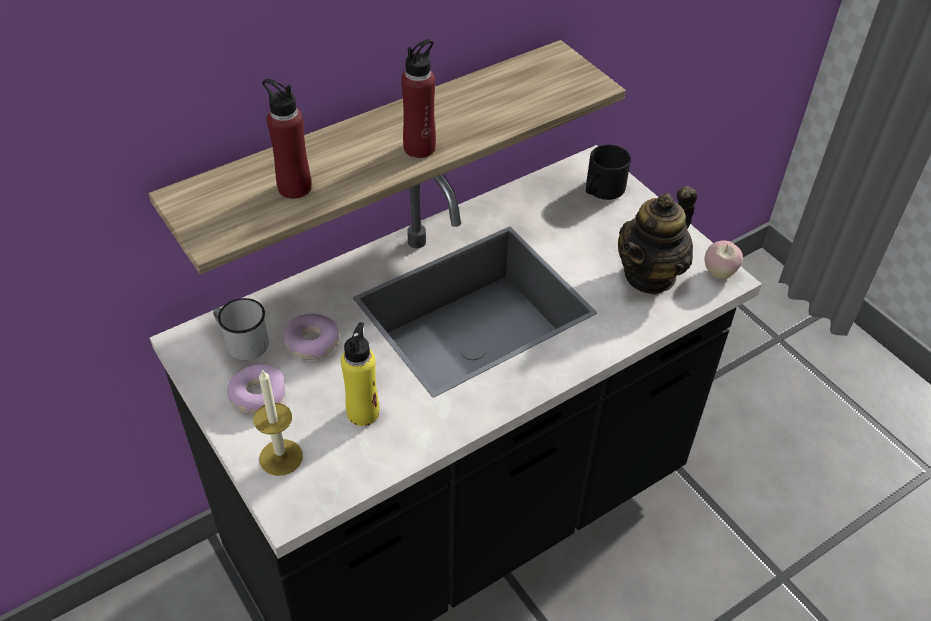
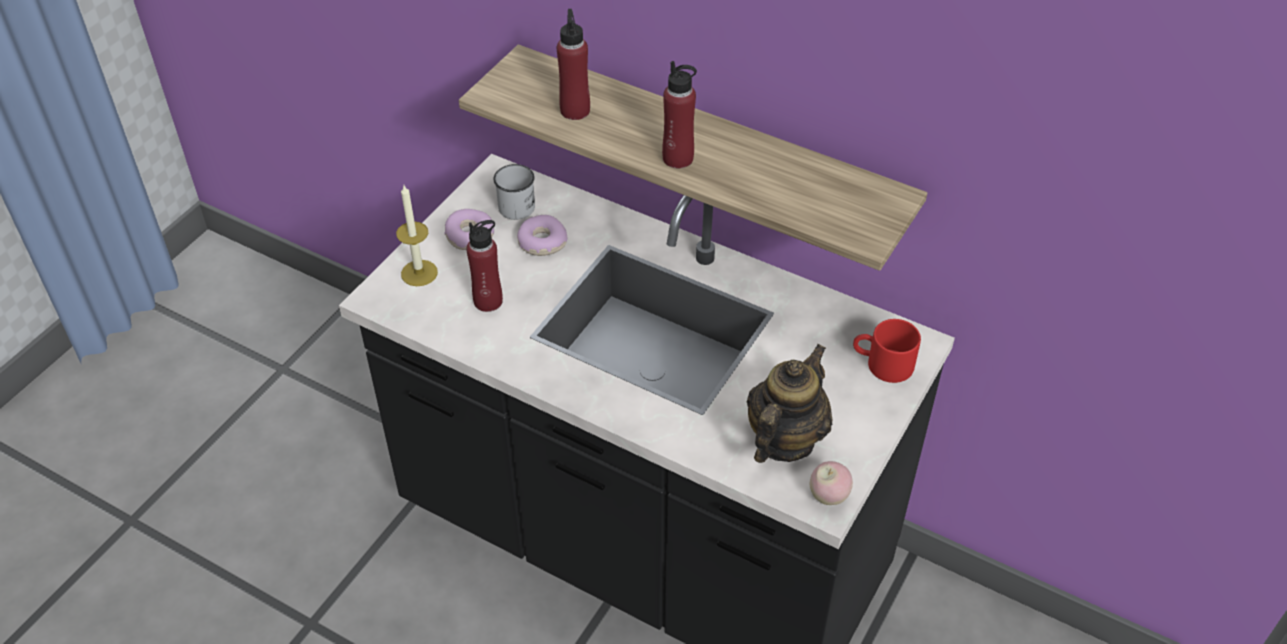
camera: 65 degrees right, 0 degrees up
(363, 412) = (488, 301): yellow bottle -> red bottle
(602, 191) = (882, 364): black mug -> red mug
(650, 275) = (784, 440): teapot -> teapot turned 105 degrees clockwise

